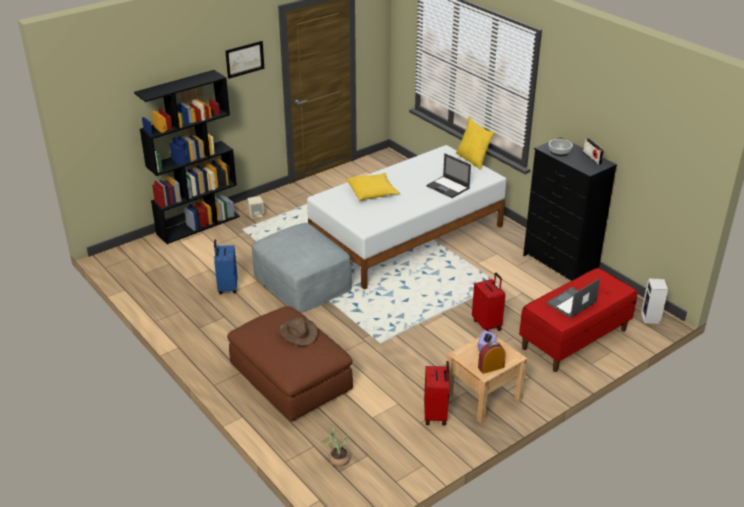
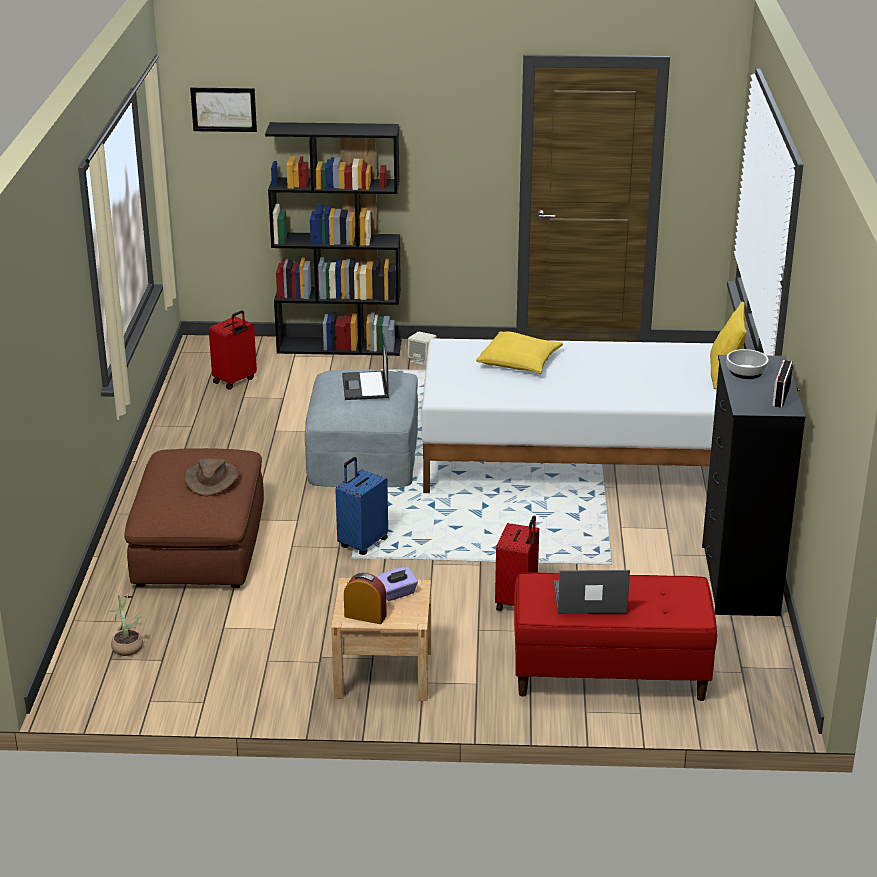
camera: 40 degrees right, 5 degrees down
(227, 287) = (273, 424): blue suitcase -> blue suitcase (362, 543)
(245, 59) = (455, 122): picture -> picture (223, 109)
(436, 415) = (297, 662): red suitcase -> red suitcase (235, 381)
(448, 187) = (630, 393): laptop -> laptop (365, 386)
(651, 318) = (770, 706): speaker -> none

